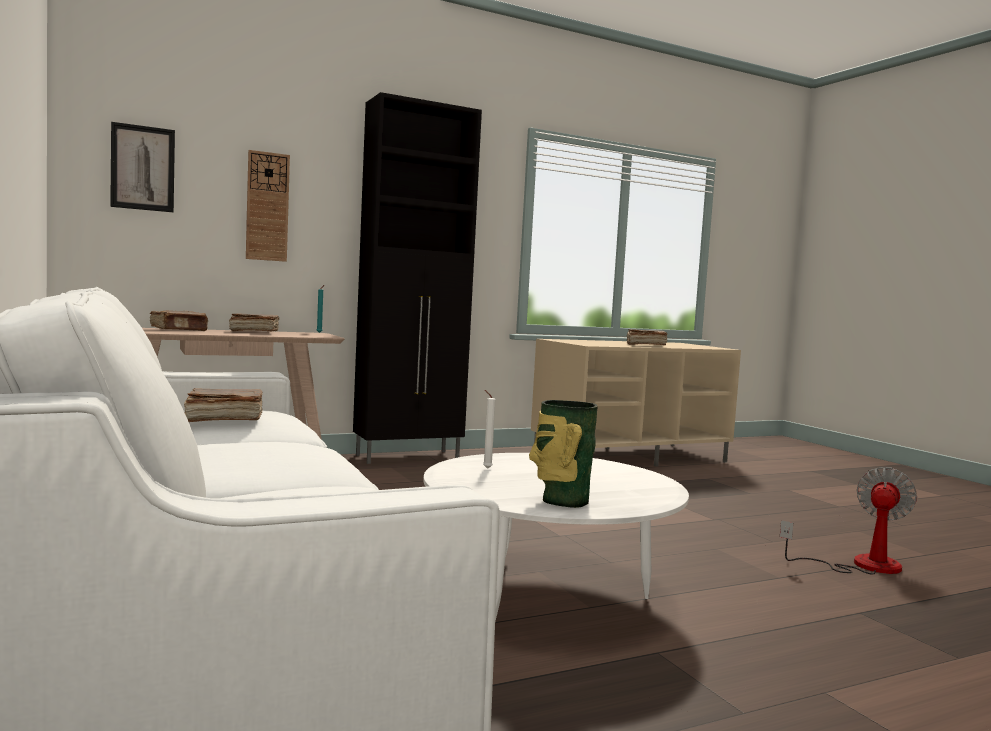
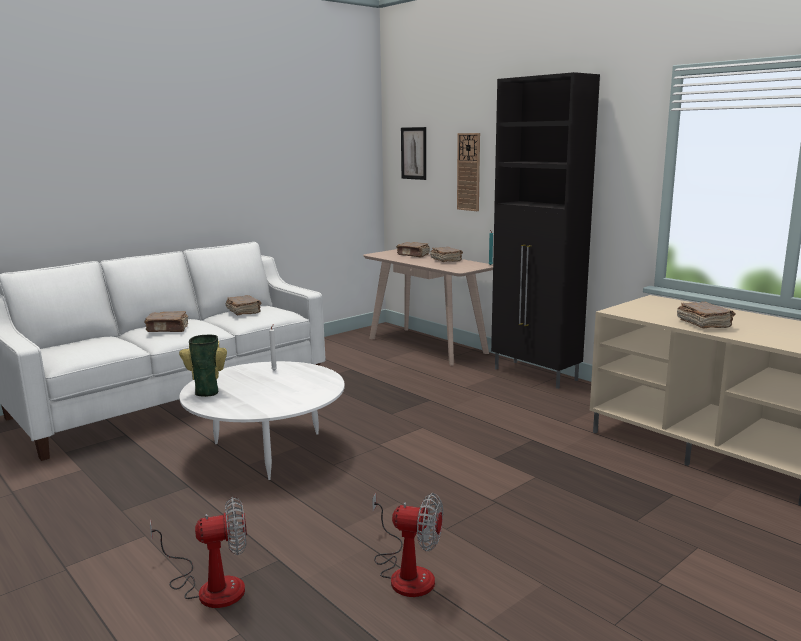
camera: 75 degrees right, 10 degrees up
(271, 454) = (168, 329): none -> brown book
(937, 652) = (210, 586): none -> fan

